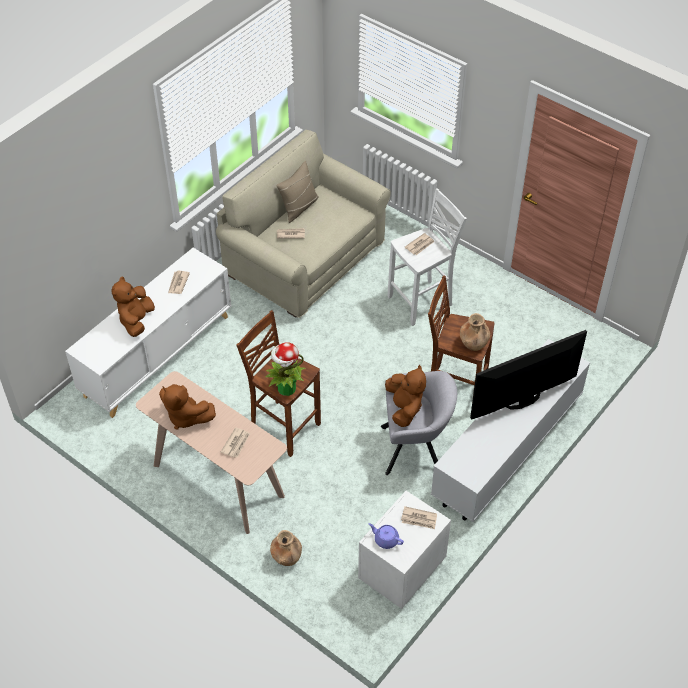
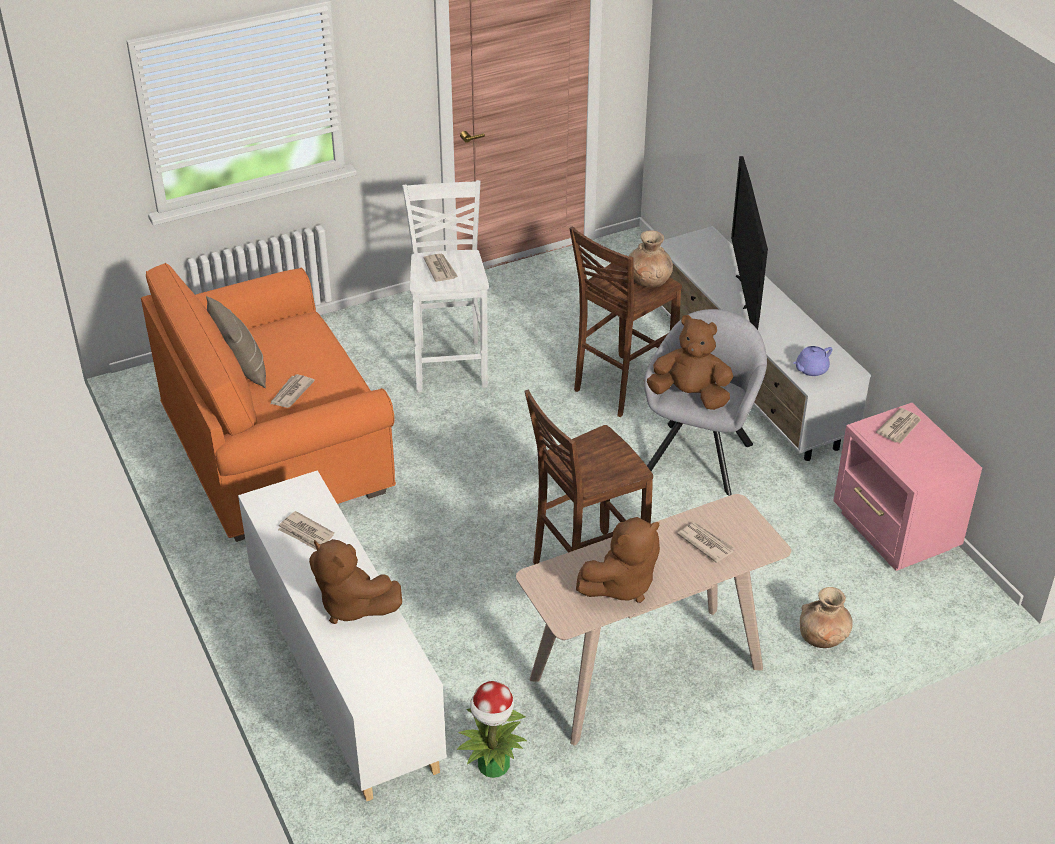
camera: 65 degrees left, 10 degrees down
(286, 388) = (623, 467): potted plant -> potted plant (494, 765)
(305, 258) = (275, 447): beige sofa -> orange sofa
(386, 540) = (921, 467): purple teapot -> purple teapot (811, 369)
(400, 571) = (894, 532): white nightstand -> pink nightstand

